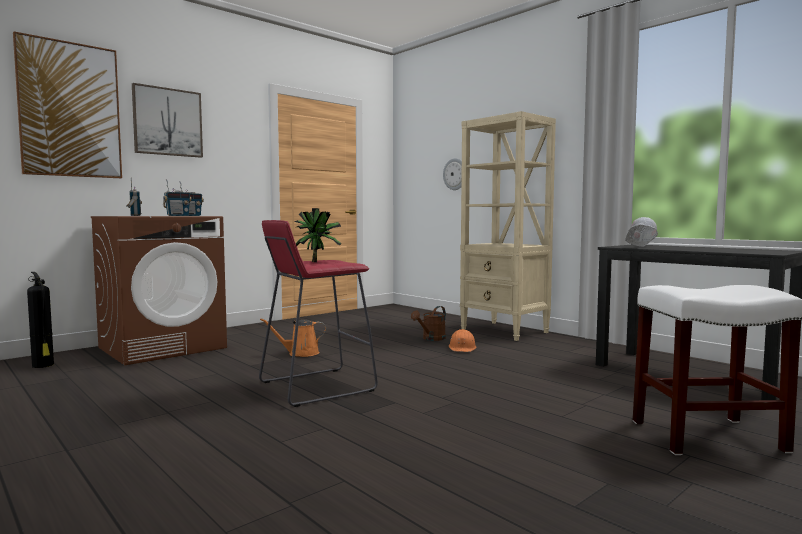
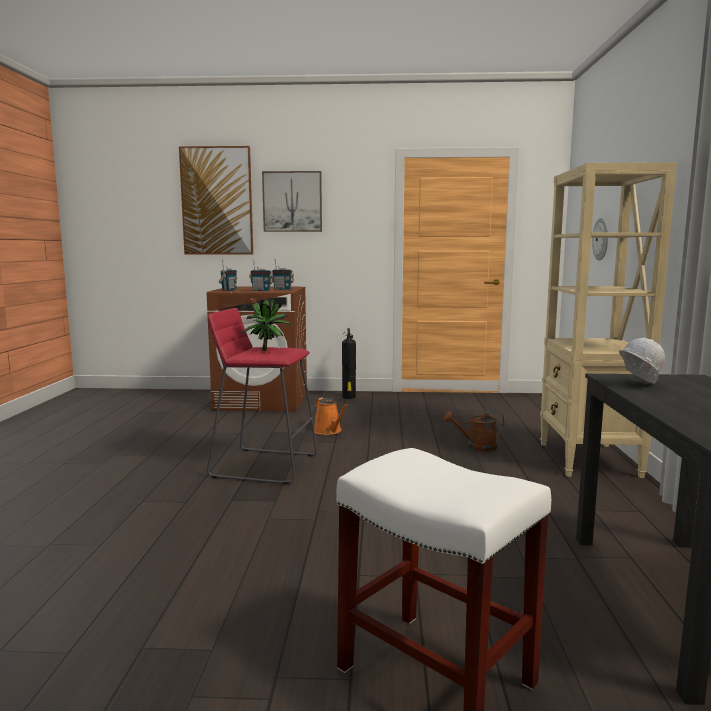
camera: 45 degrees right, 5 degrees up
(43, 365) = (179, 399): fire extinguisher -> fire extinguisher (349, 397)
(300, 353) = (329, 431): orange watering can -> orange watering can turned 150 degrees counterclockwise
(462, 348) = (479, 466): orange hard hat -> none

